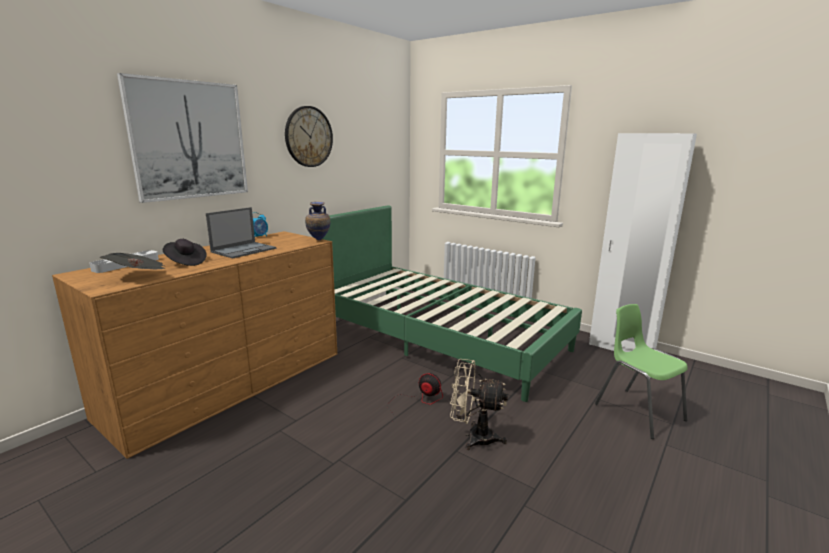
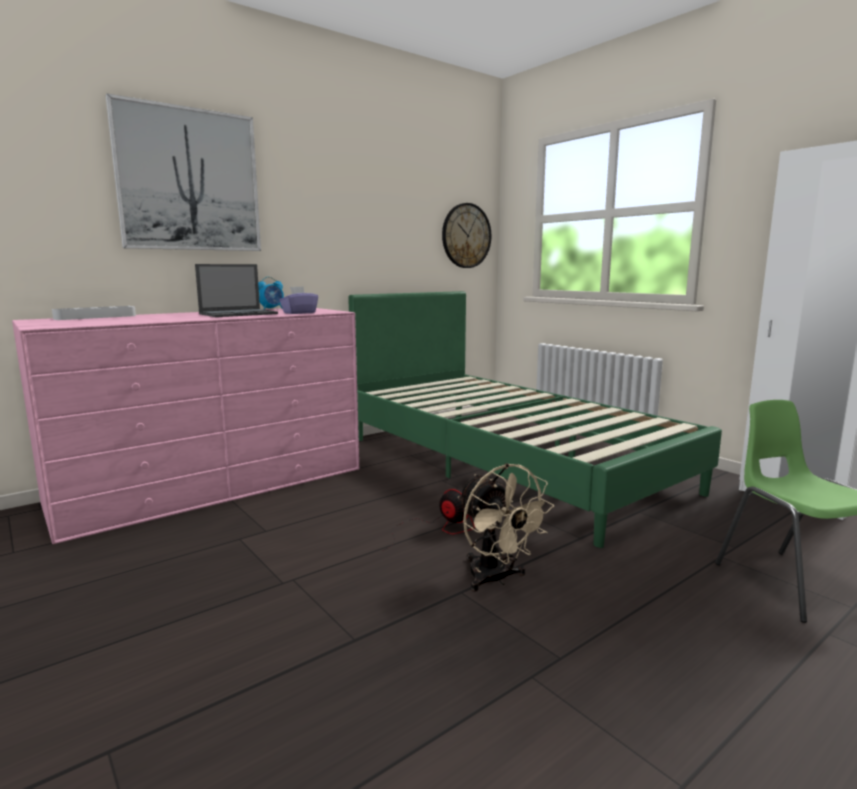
camera: 15 degrees right, 5 degrees down
(139, 276) = (93, 322): newspaper -> none
(185, 262) = (159, 317): black hat -> none
(229, 382) = (213, 485): brown dresser -> pink dresser
(291, 245) = (299, 313): none -> purple tissue box
(308, 137) = (349, 190): wall clock -> wall clock (466, 236)
(318, 240) = (338, 311): vase -> none
(473, 437) = (496, 579): beige fan -> beige fan turned 150 degrees counterclockwise

